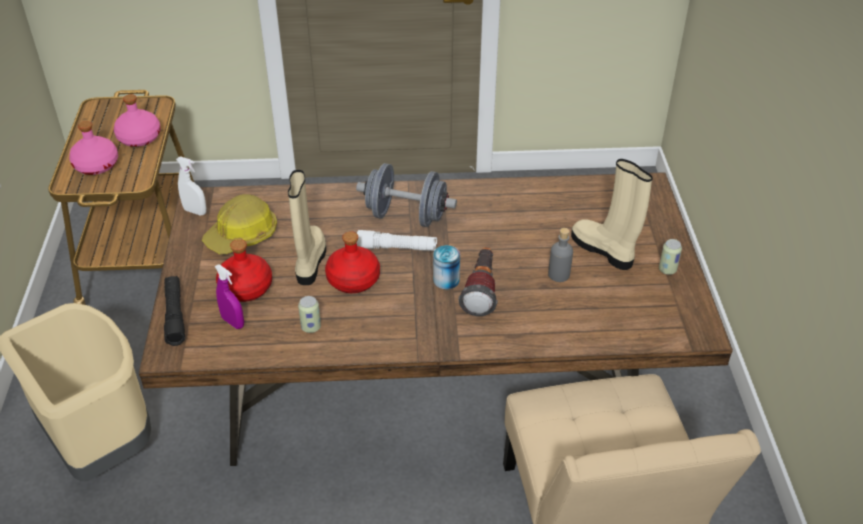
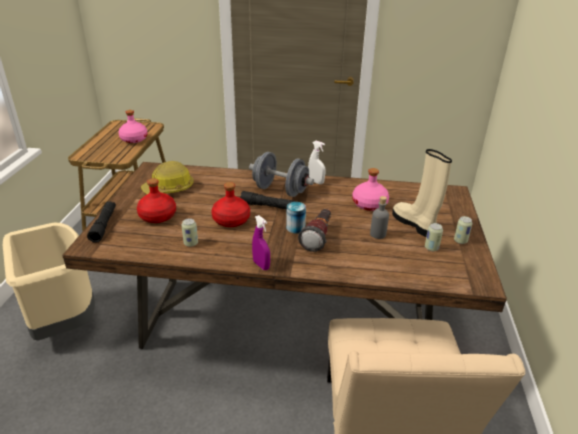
camera: 10 degrees right, 10 degrees down
(97, 165) = (103, 149): pink bottle -> pink bottle (370, 204)
(195, 211) = (146, 174): white spray bottle -> white spray bottle (316, 182)
(233, 322) = (139, 234): purple spray bottle -> purple spray bottle (261, 265)
(309, 261) = (206, 207): beige boot -> none
(397, 248) = (267, 206): white flashlight -> black flashlight
(632, 287) = (431, 248): none -> can

